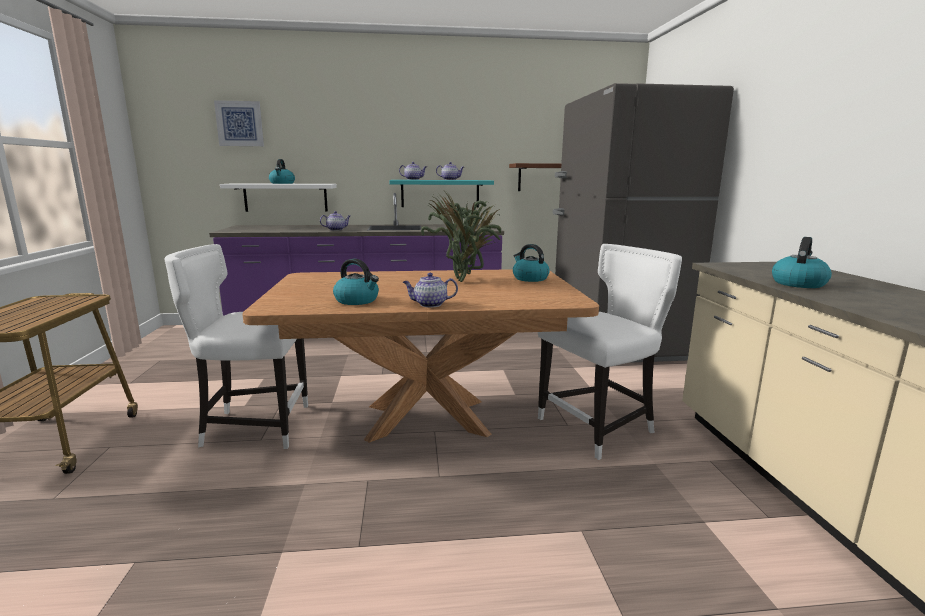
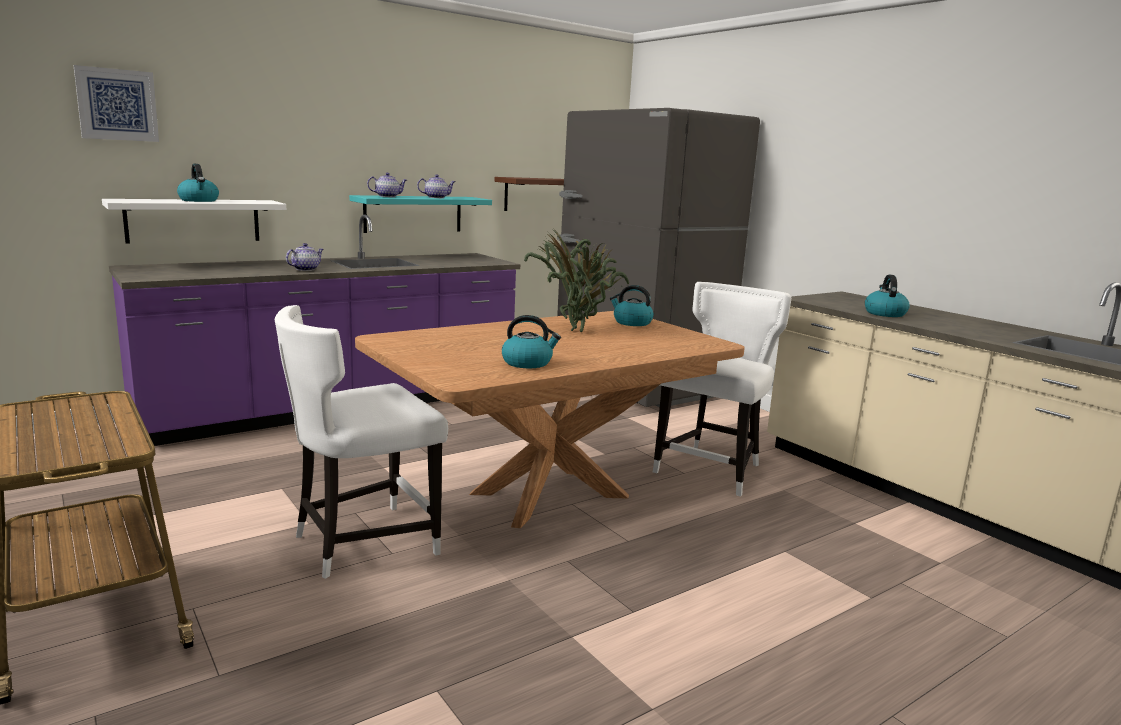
camera: 30 degrees left, 0 degrees up
(429, 304) = (607, 359): teapot -> none

